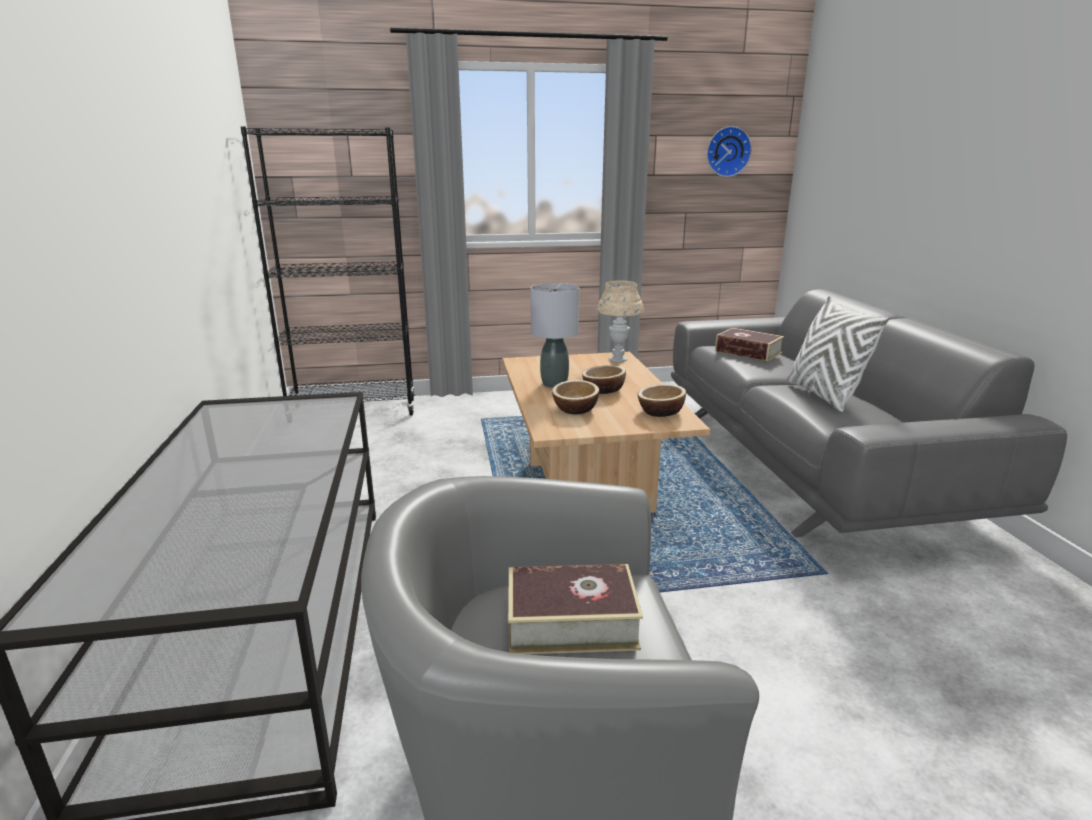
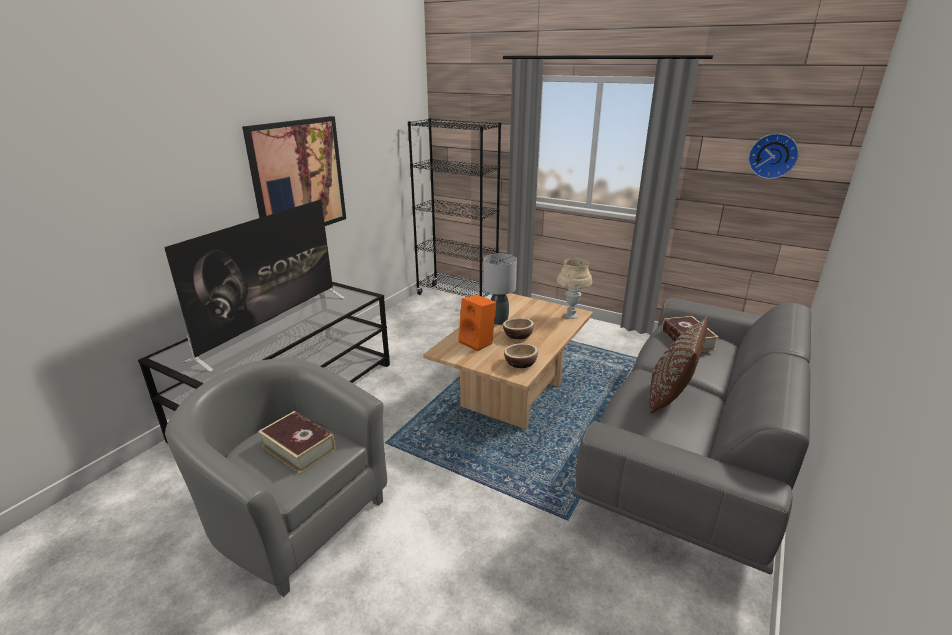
camera: 40 degrees right, 5 degrees up
(146, 197) = (298, 178): none -> picture
(239, 479) = (273, 326): none -> television
(575, 409) = (478, 342): bowl -> orange speaker
(823, 395) = (669, 396): white pillow -> brown pillow

